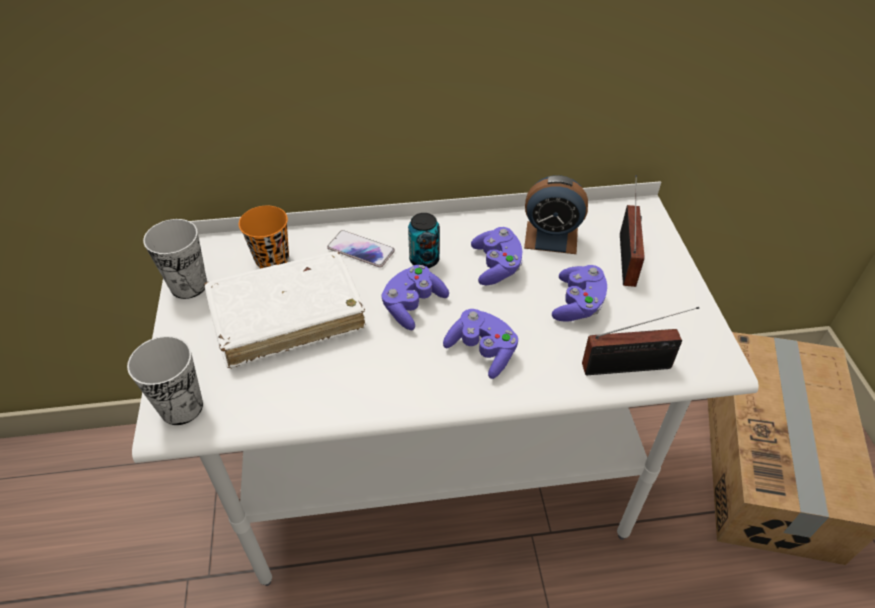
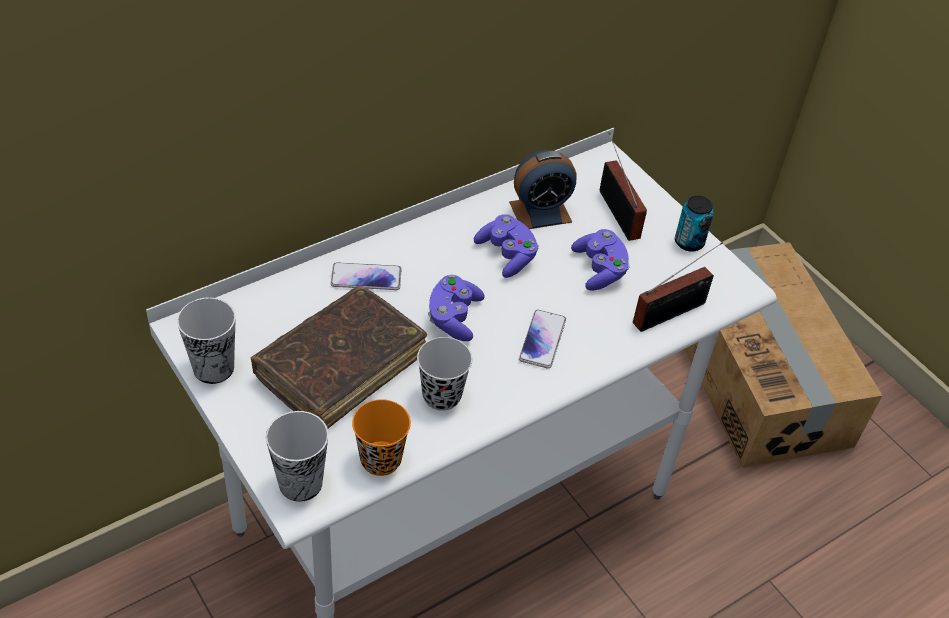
camera: 30 degrees left, 0 degrees up
(272, 260) = (282, 315): orange cup -> orange cup (380, 460)
(287, 317) = (340, 366): white book -> brown book
(355, 372) = (441, 396): none -> black cup
(424, 260) = (435, 269): can -> can (689, 242)
(482, 351) = (542, 340): purple game controller -> phone

